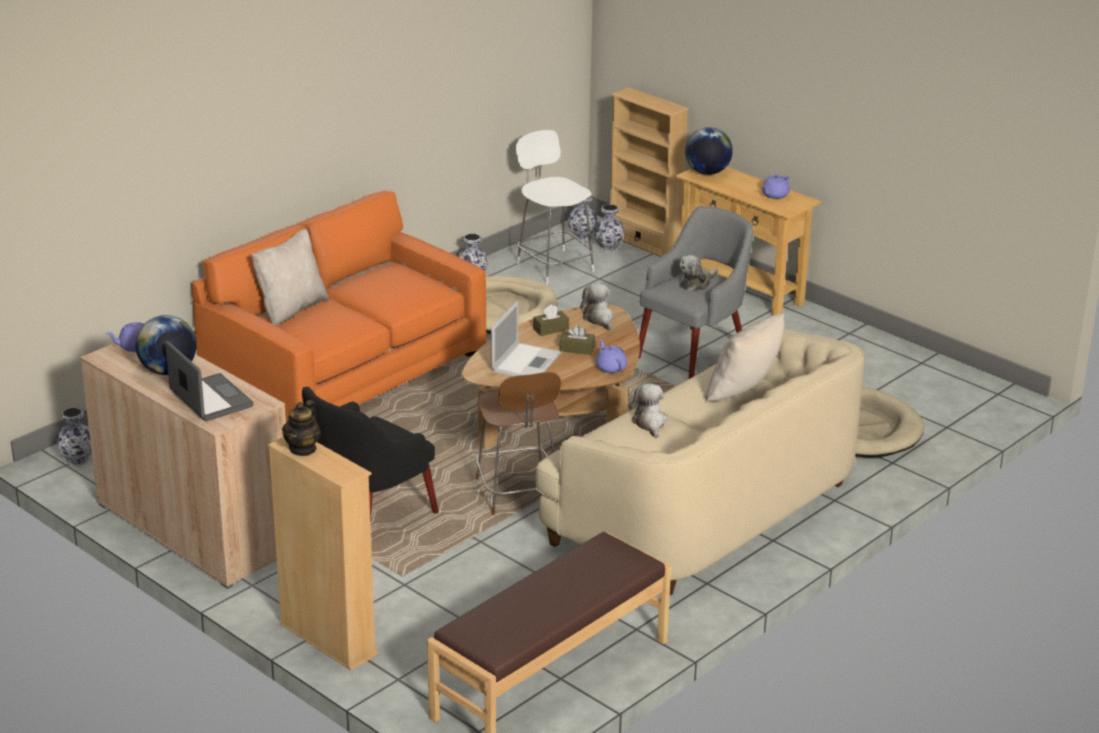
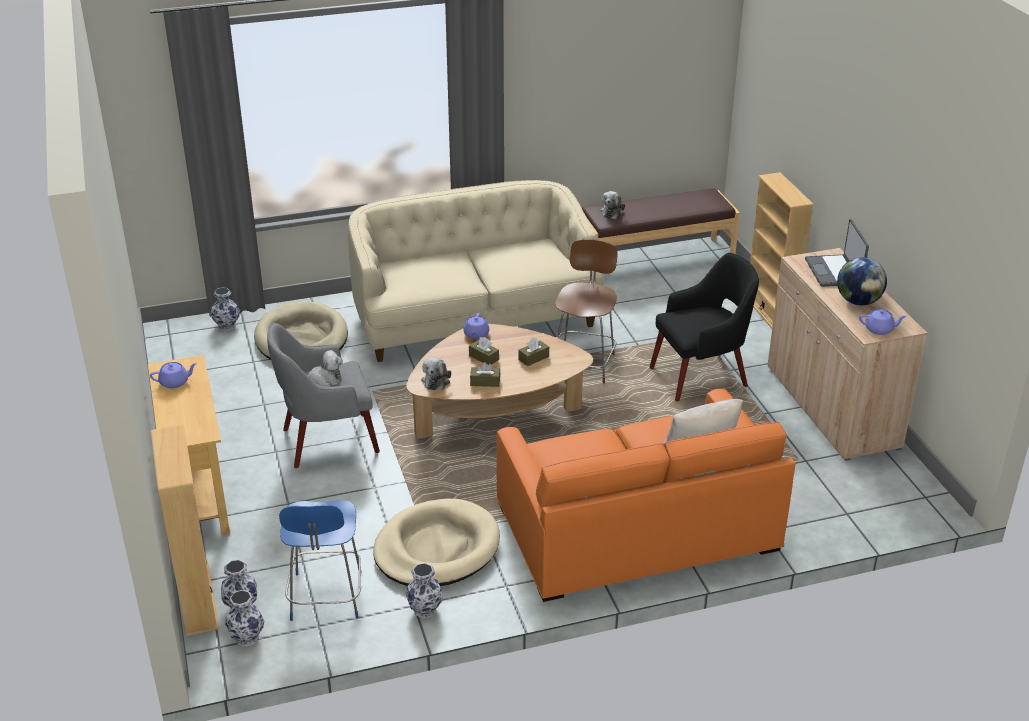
camera: 150 degrees left, 5 degrees up
(77, 459) = (914, 499): vase -> vase (227, 325)
(303, 449) = (793, 195): teapot -> none
(526, 362) = (533, 358): laptop -> brown tissue box
(553, 266) = (326, 598): white stool -> blue stool
(649, 423) = (507, 269): plush toy -> plush toy (612, 212)
(707, 172) = (187, 432): globe -> none
(744, 392) = (420, 272): beige pillow -> none

